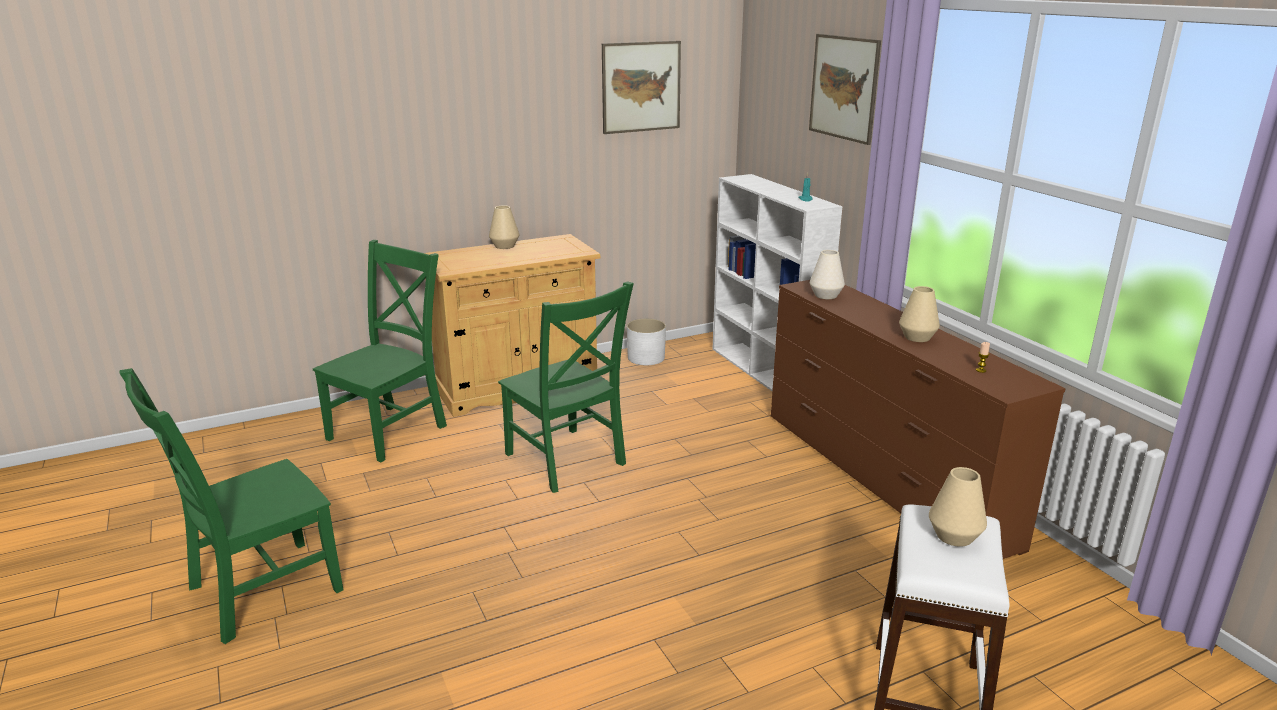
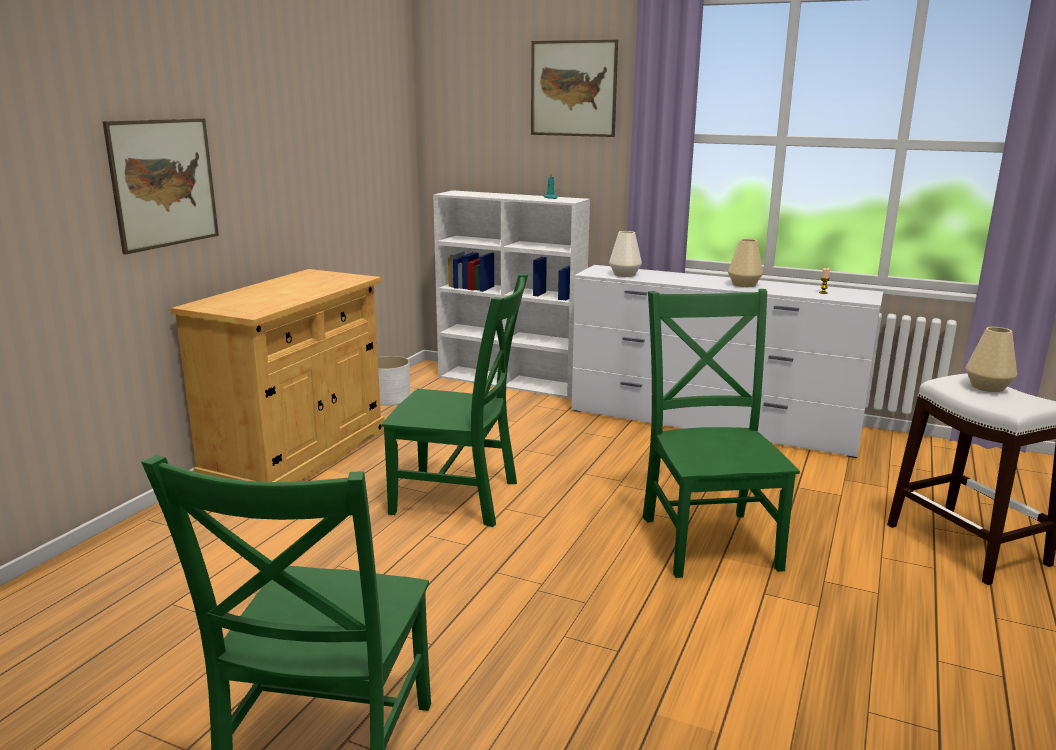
camera: 40 degrees left, 5 degrees down
(391, 430) = (214, 540): green chair -> green chair (709, 539)
(504, 246) = (262, 287): beige vase -> none
(641, 87) = (350, 100): picture -> picture (164, 183)
(882, 477) = (711, 424): brown dresser -> white dresser

